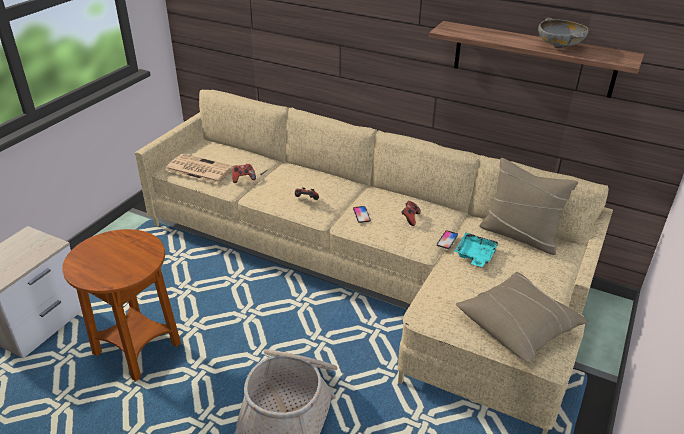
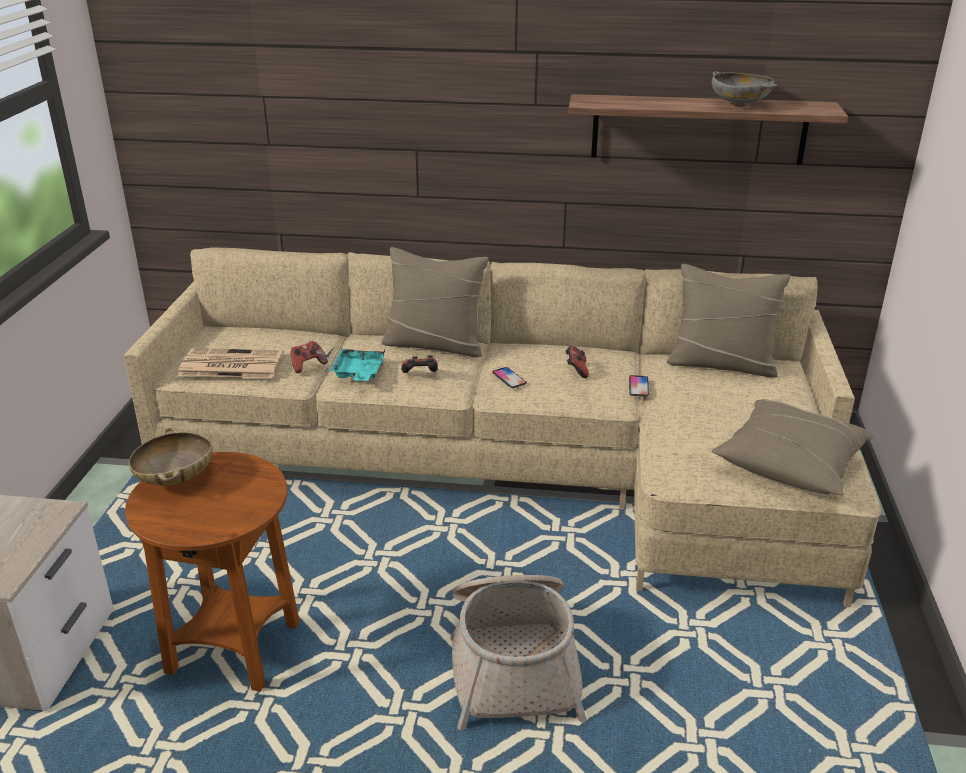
camera: 20 degrees left, 5 degrees down
(104, 242) = (175, 479): none -> beige bowl
(330, 180) = (435, 345): none -> beige pillow
(475, 255) = (685, 396): turquoise tray -> turquoise tray (358, 373)

